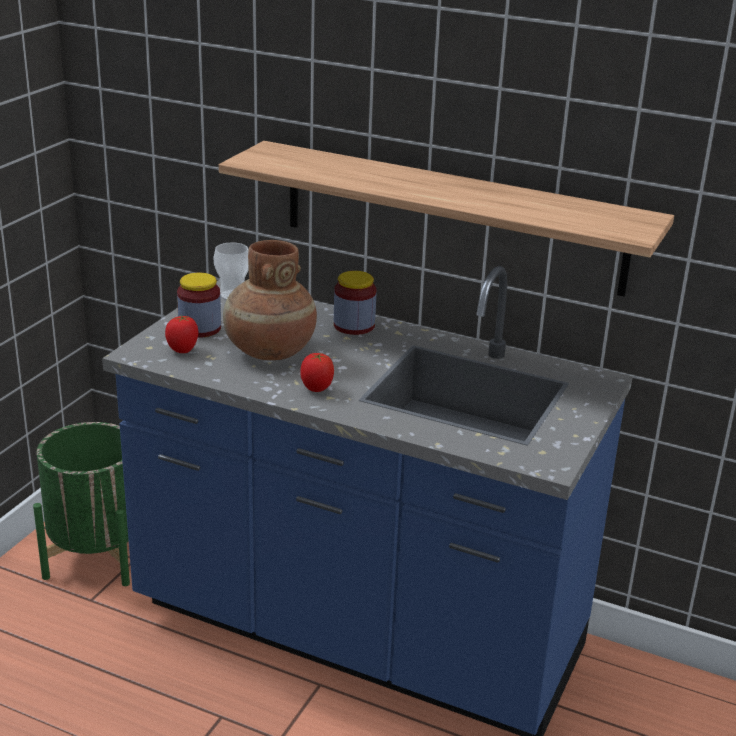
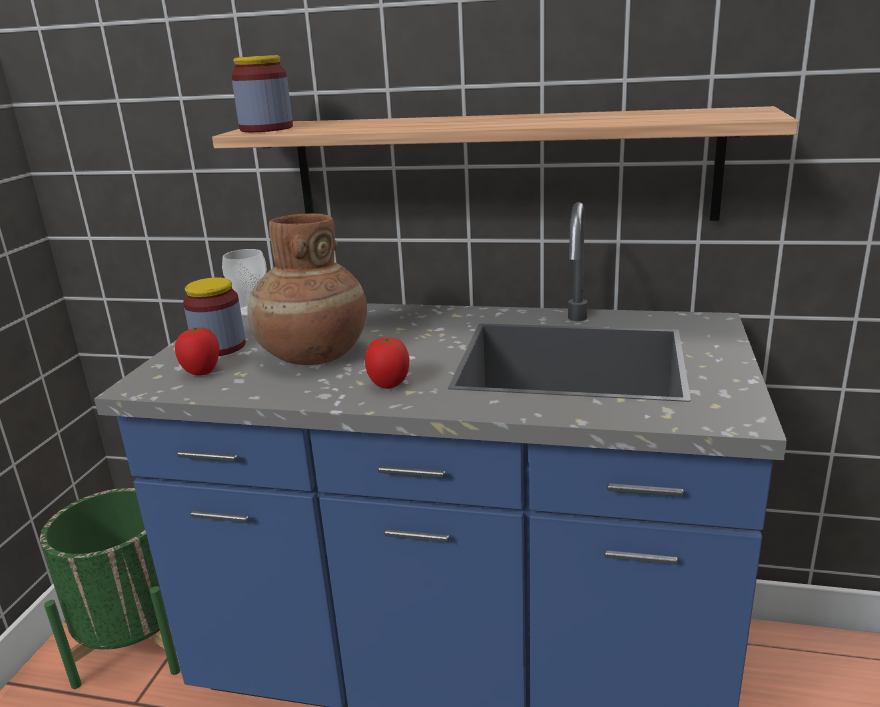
camera: 10 degrees left, 5 degrees down
(354, 325) = (402, 316): jar -> jar (266, 129)

